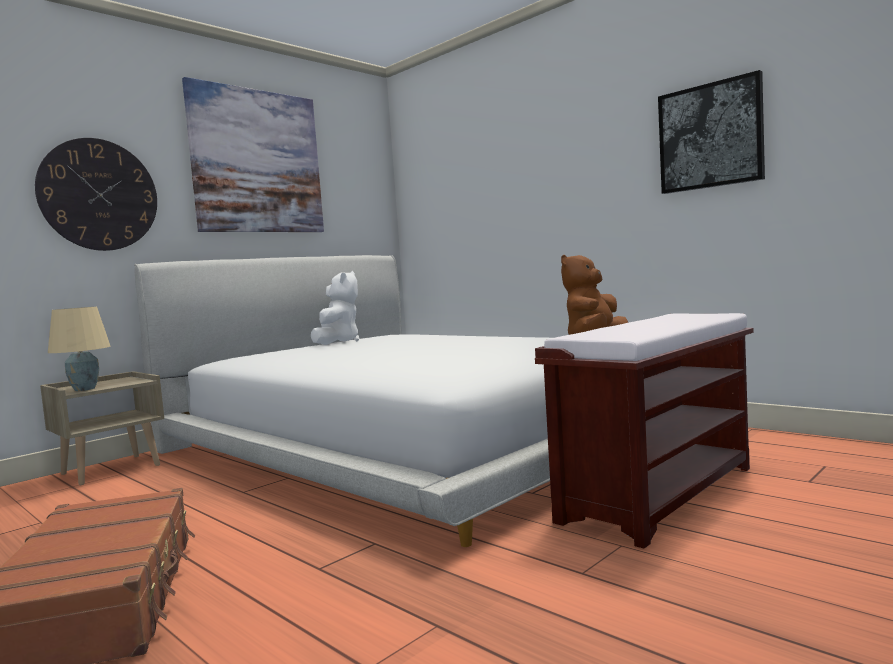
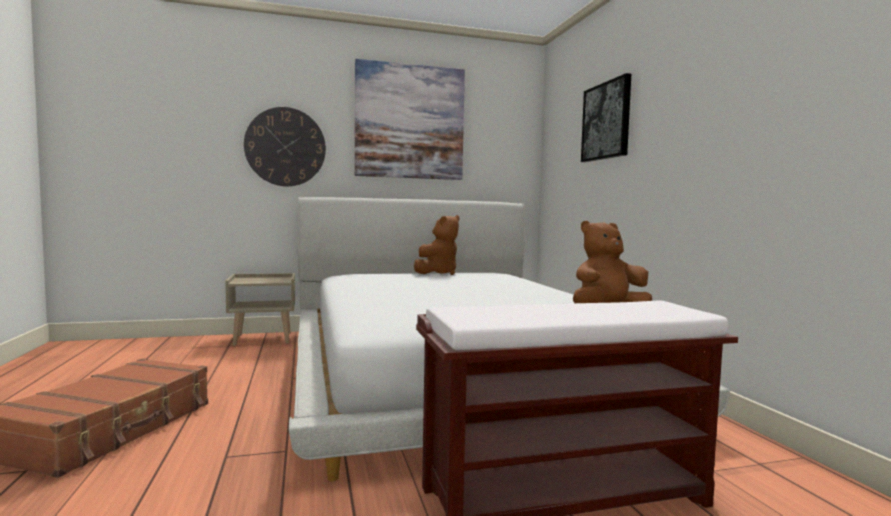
camera: 30 degrees right, 0 degrees up
(83, 389) = (246, 281): beige table lamp -> none
(337, 342) = (438, 273): white plush toy -> brown plush toy
(710, 136) = (798, 93): picture -> picture (606, 121)

